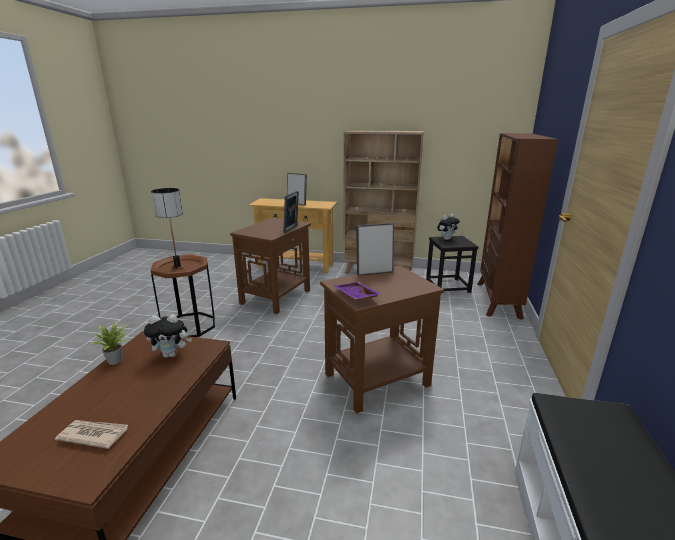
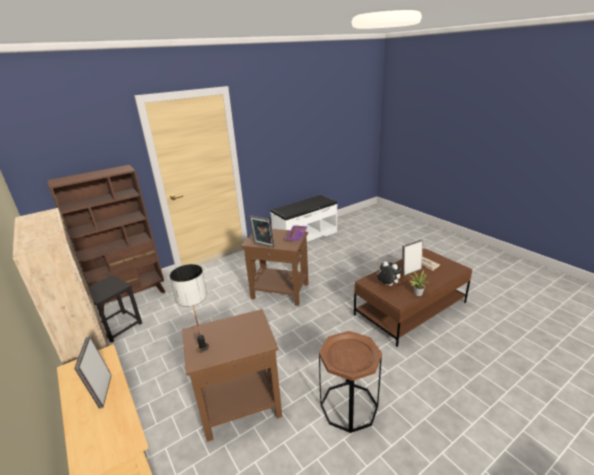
camera: 135 degrees left, 5 degrees up
(177, 267) = (353, 354): table lamp -> table lamp (203, 348)
(291, 229) = (219, 321): picture frame -> picture frame (410, 271)
(446, 239) = (98, 293): plush toy -> none

